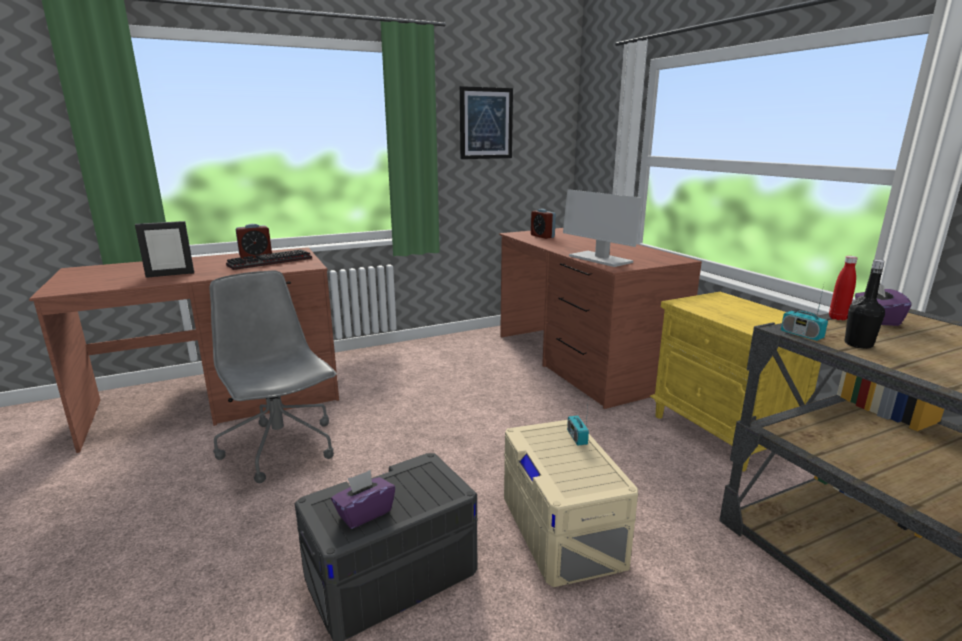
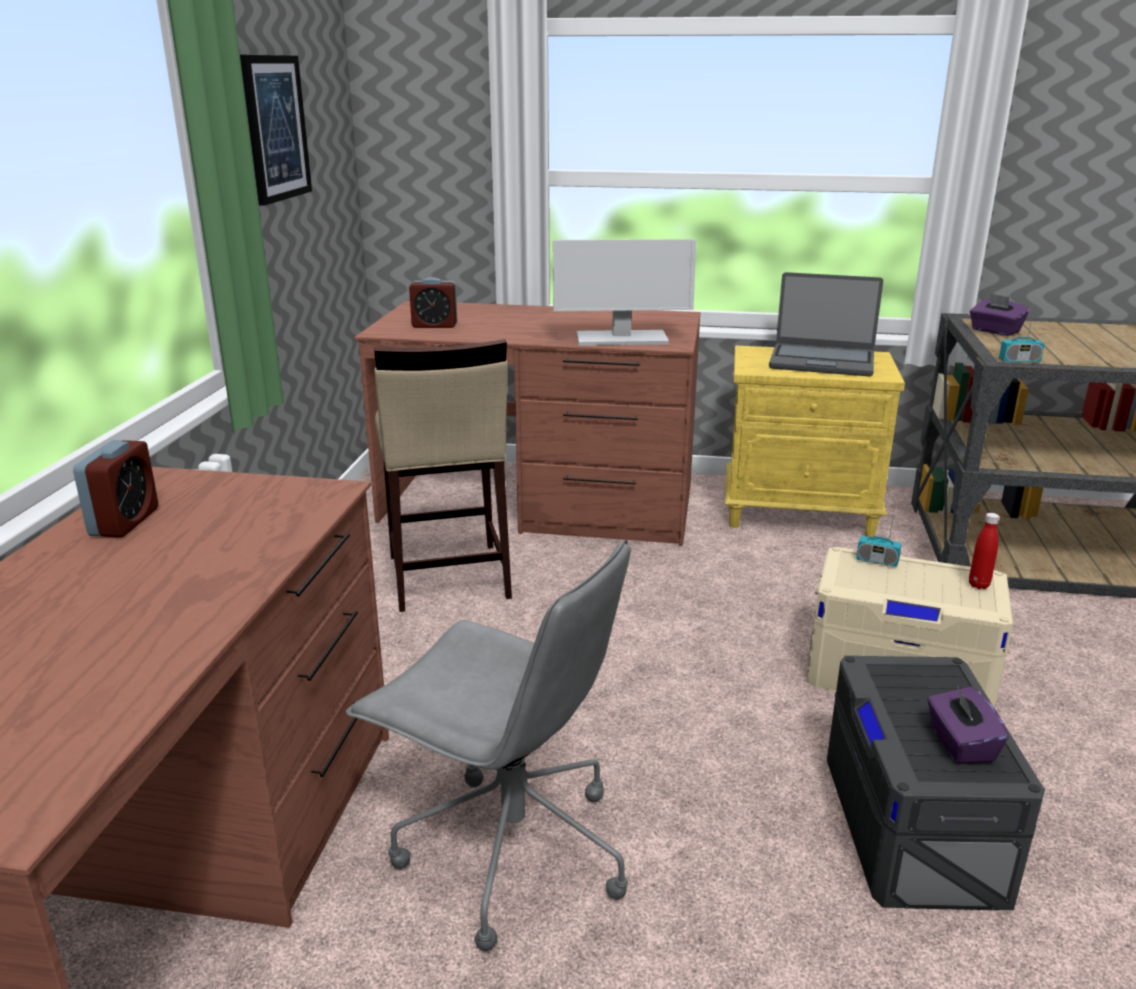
camera: 55 degrees left, 5 degrees up
(170, 274) = (124, 632): picture frame -> none
(269, 262) = (219, 518): keyboard -> none
(282, 451) = (504, 850): grey office chair -> grey office chair turned 150 degrees counterclockwise
(476, 366) = (447, 577): none -> beige stool
(746, 313) = (821, 362): none -> laptop
(837, 318) = (982, 338): red bottle -> red bottle (978, 585)
(858, 344) = (1052, 356): black bottle -> none

